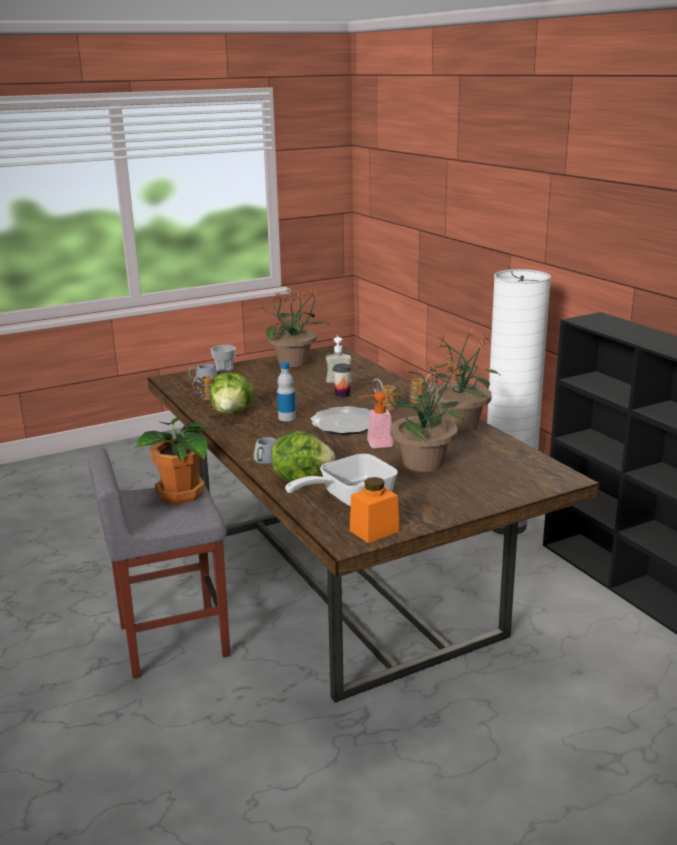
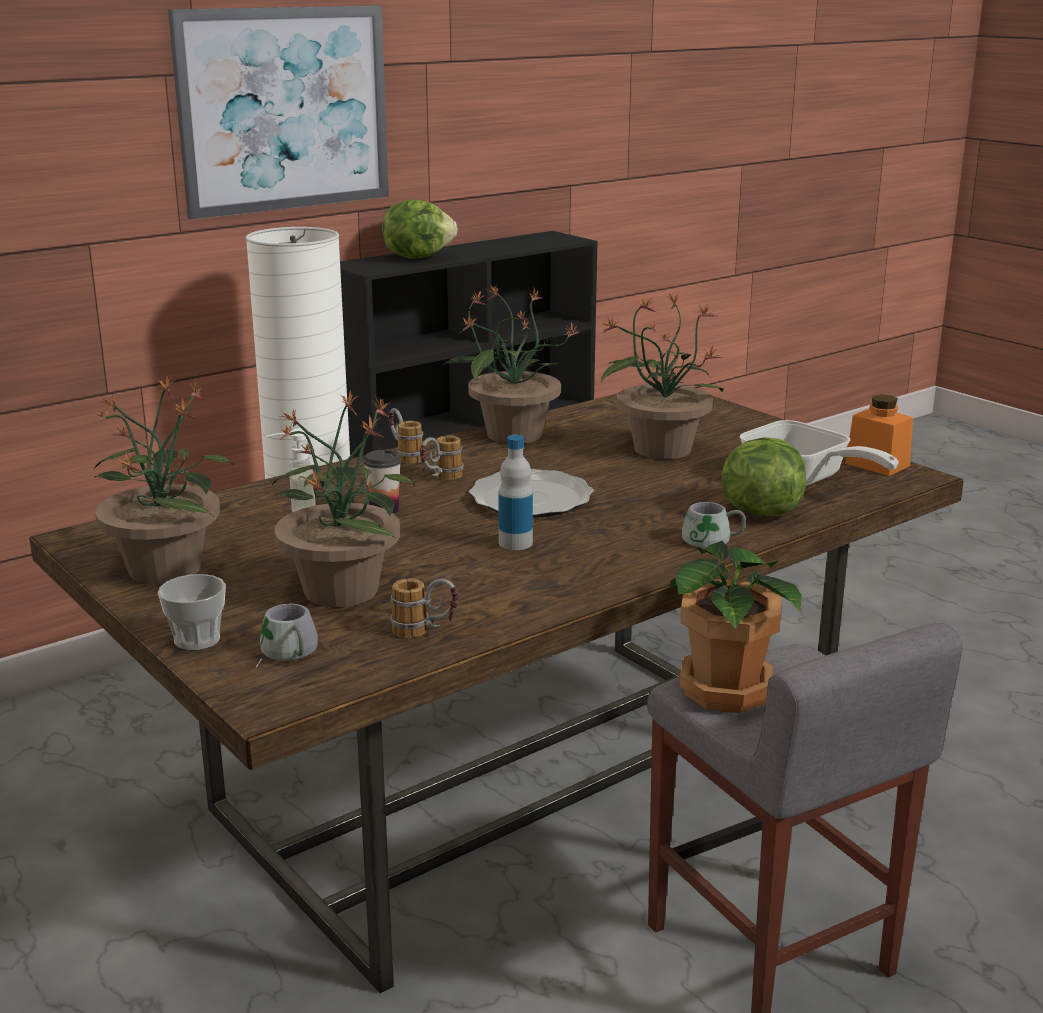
camera: 100 degrees left, 0 degrees up
(232, 413) = (500, 592): lettuce -> lettuce (417, 257)
(254, 387) = (342, 589): none -> potted plant
(374, 444) = (609, 477): soap dispenser -> none
(598, 206) = (284, 109): none -> picture

